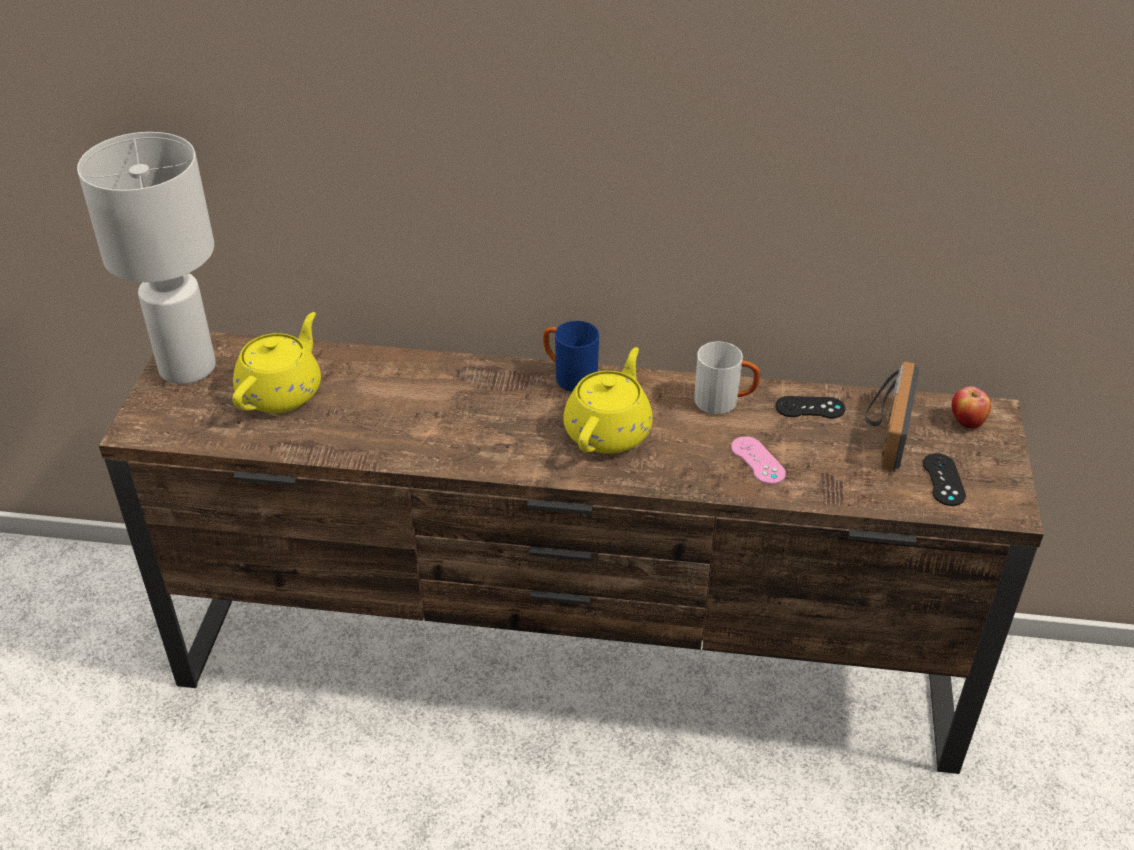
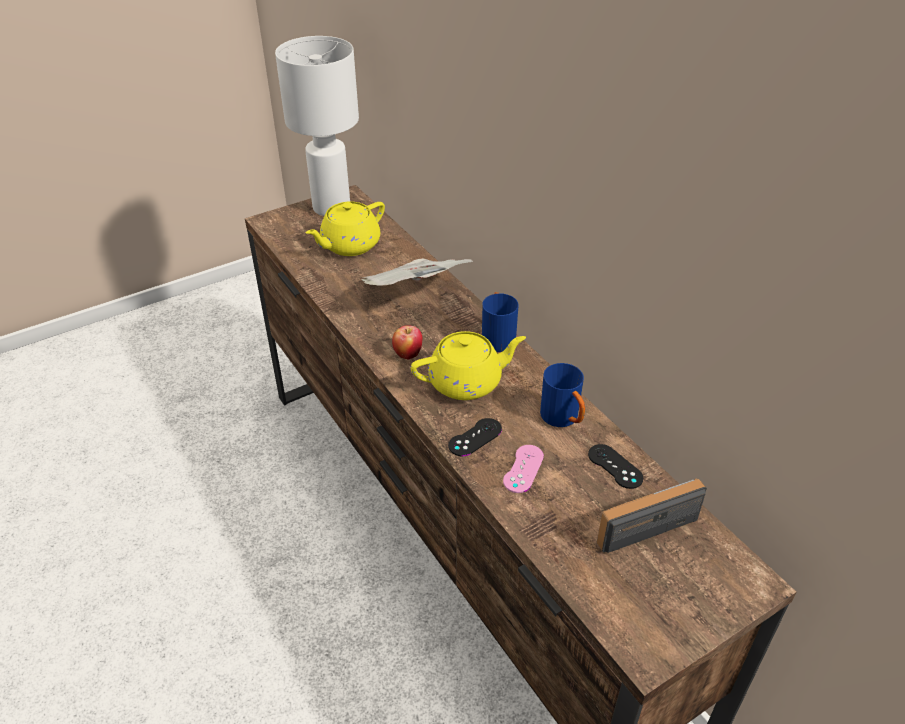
camera: 50 degrees right, 0 degrees up
(282, 392) = (349, 245): yellow teapot -> yellow teapot turned 150 degrees clockwise
(436, 391) = (416, 295): none -> newspaper
(724, 402) = (563, 419): white mug -> blue mug
(943, 480) = (630, 589): black game controller -> black game controller (475, 437)
(966, 423) = (718, 570): apple -> apple (408, 354)

